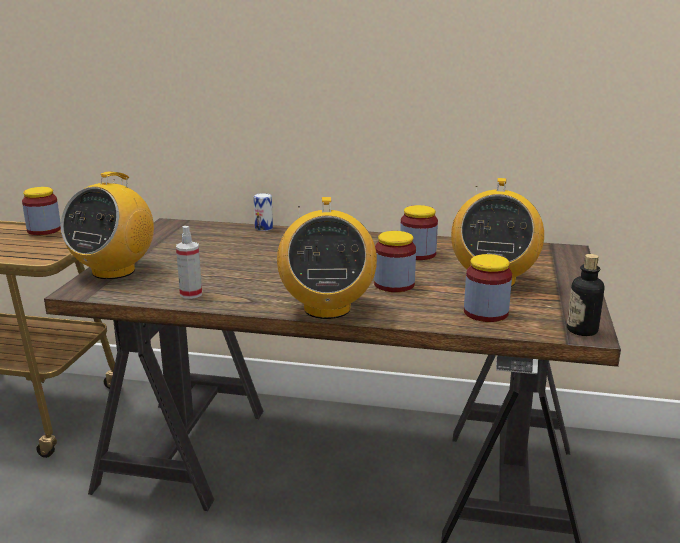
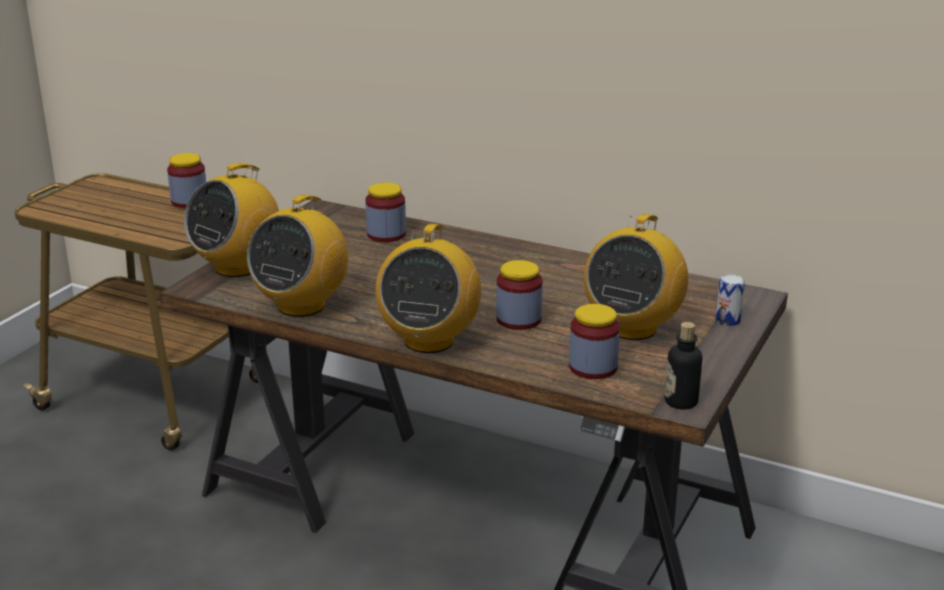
camera: 15 degrees right, 5 degrees up
(191, 294) = (301, 305): spray bottle -> radio
(263, 228) = (421, 225): can -> can (727, 321)
(417, 254) = (572, 282): jar -> jar (386, 234)

